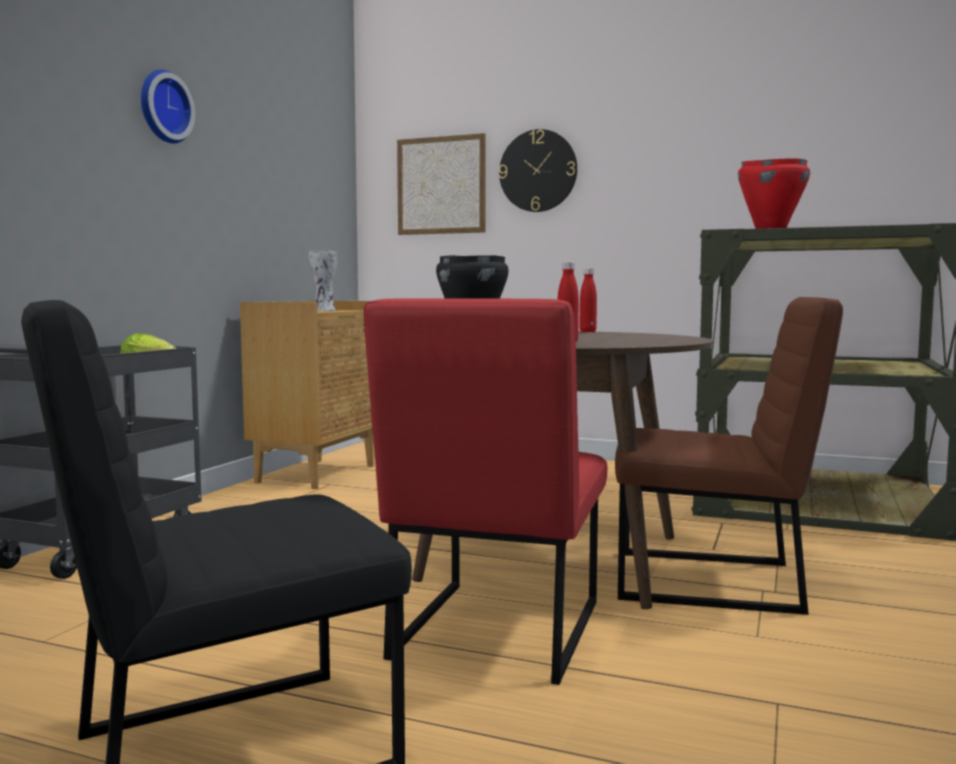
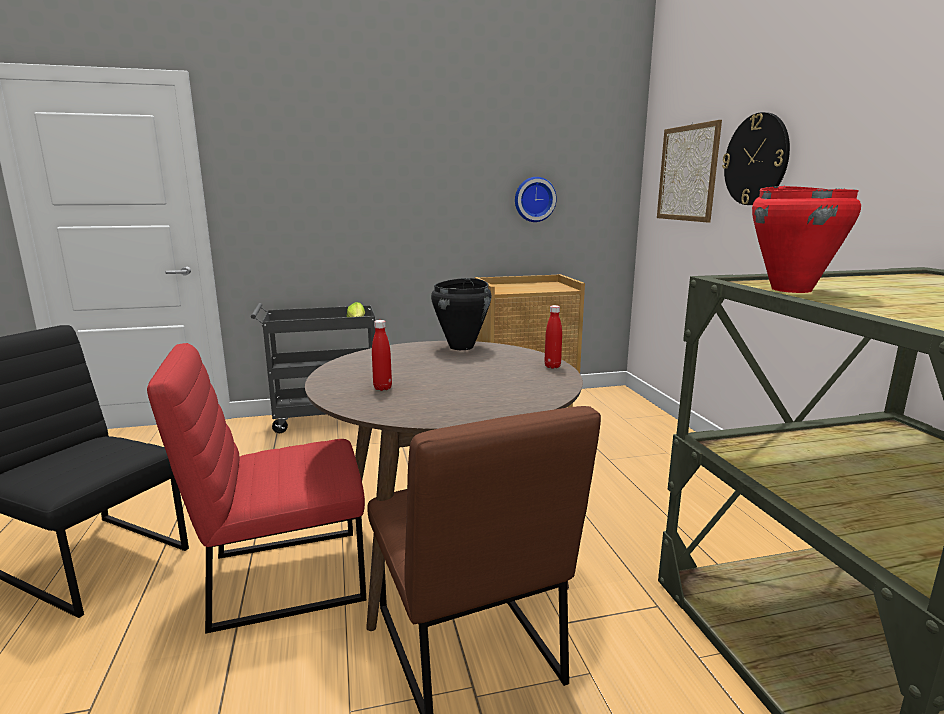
camera: 55 degrees right, 10 degrees up
(162, 107) = (408, 148): wall clock -> wall clock (534, 199)
(325, 311) = (530, 289): vase -> none

